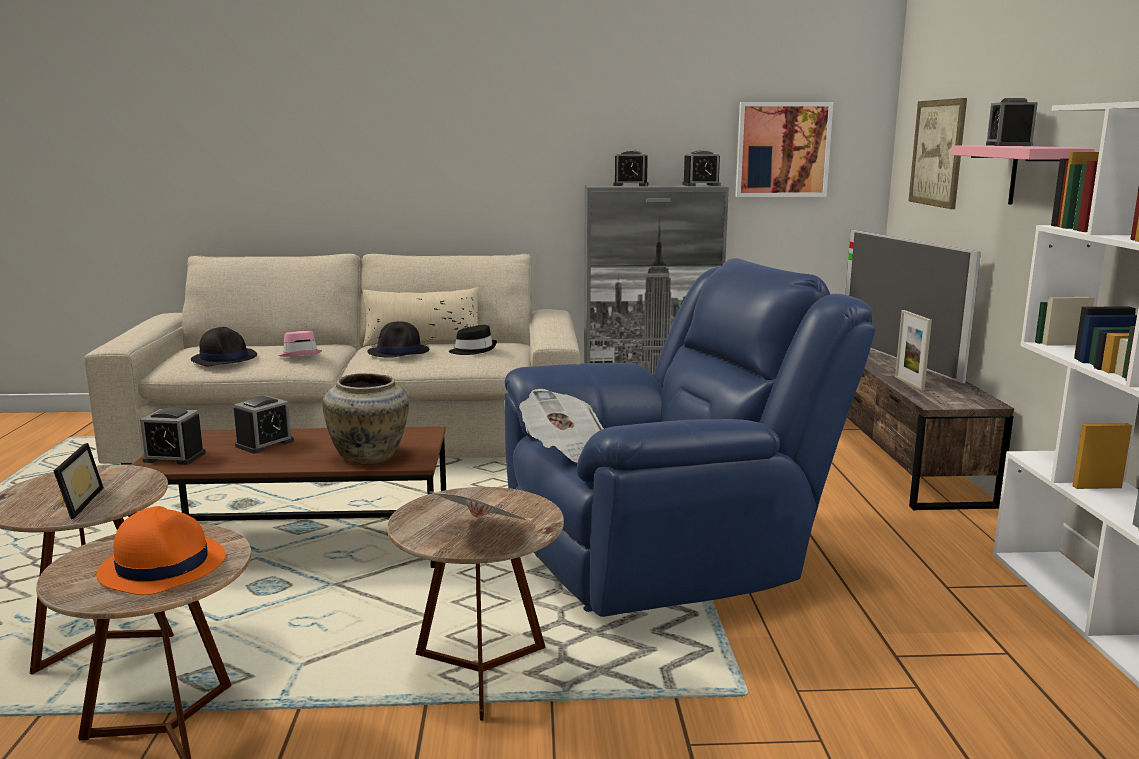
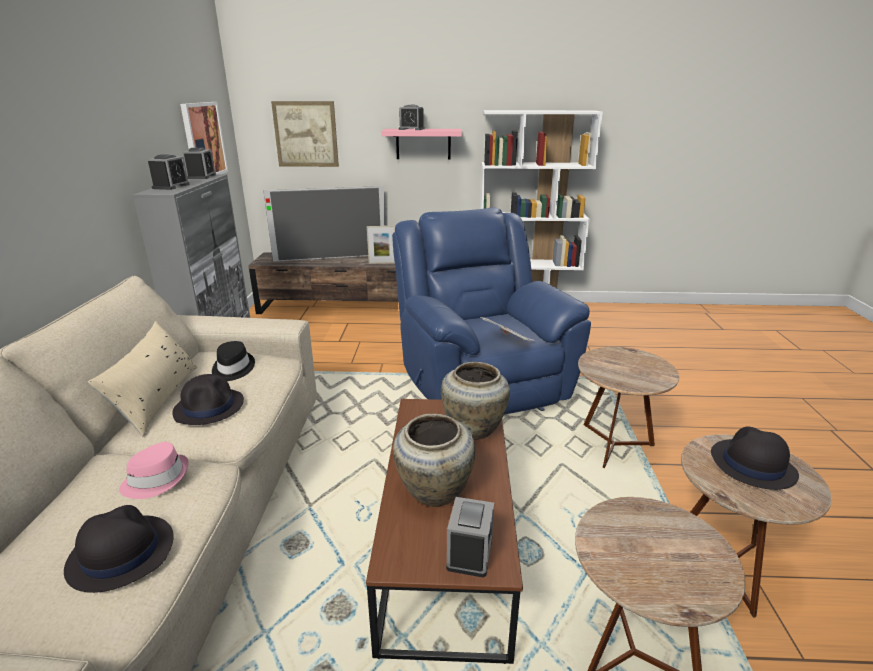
camera: 85 degrees left, 10 degrees up
(74, 504) = (681, 545): picture frame -> none
(163, 566) = (752, 465): orange hat -> black hat
(264, 443) = (433, 491): alarm clock -> beige vase
(482, 535) = (648, 365): newspaper -> none

